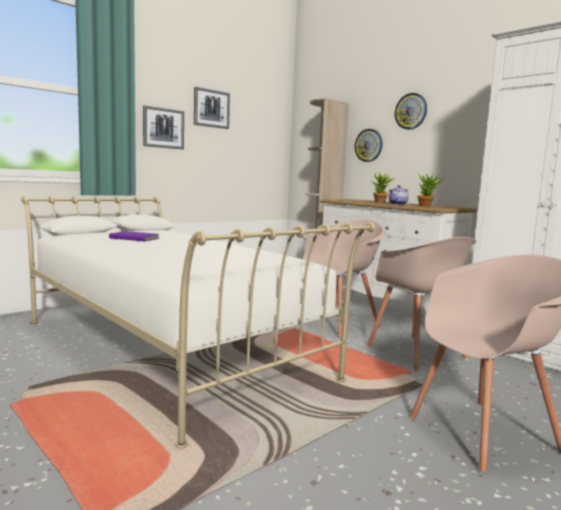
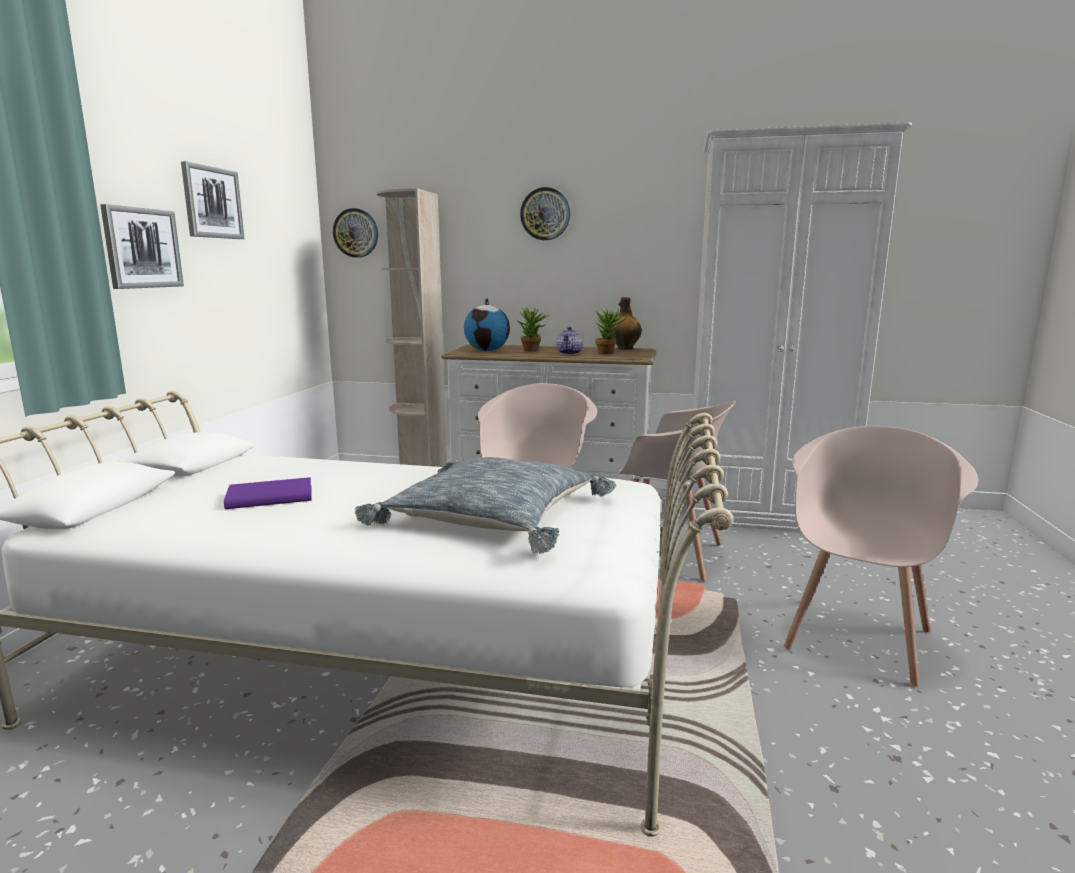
camera: 35 degrees left, 5 degrees up
(203, 256) = (493, 512): none -> pillow
(351, 200) = (487, 351): none -> globe
(368, 145) = (479, 261): wall clock -> wall clock (356, 233)
(450, 206) = (624, 348): none -> bottle

